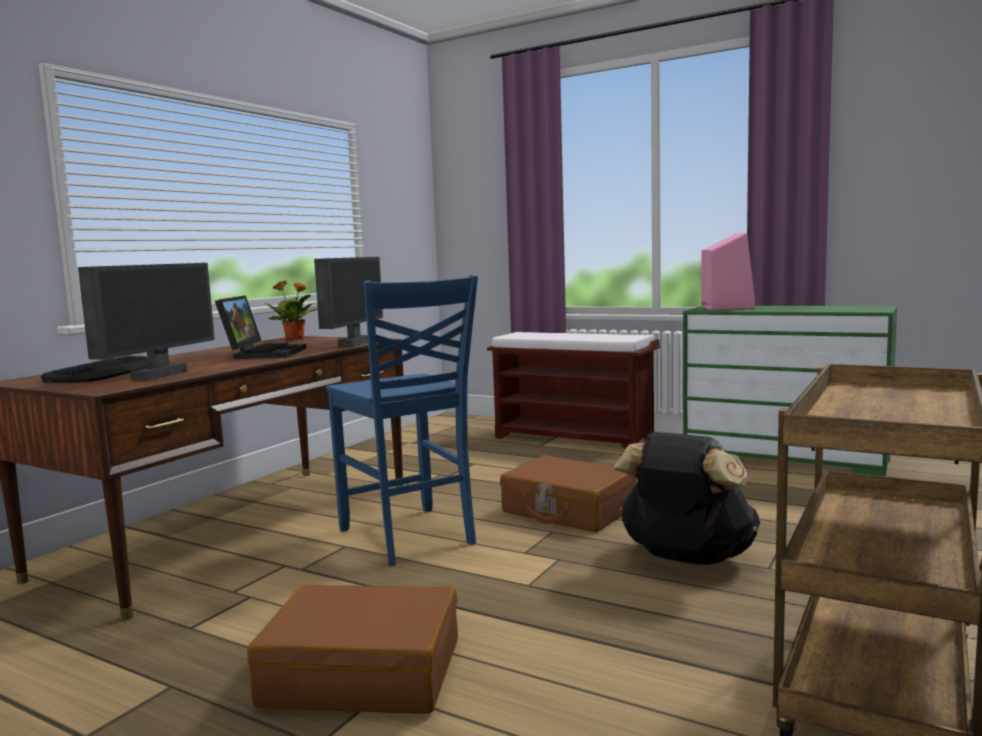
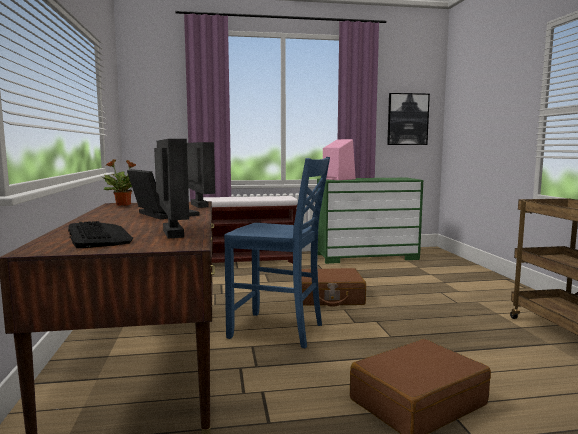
camera: 40 degrees left, 0 degrees up
(685, 559) = (423, 307): black backpack -> none
(916, 182) = (407, 119): none -> picture

